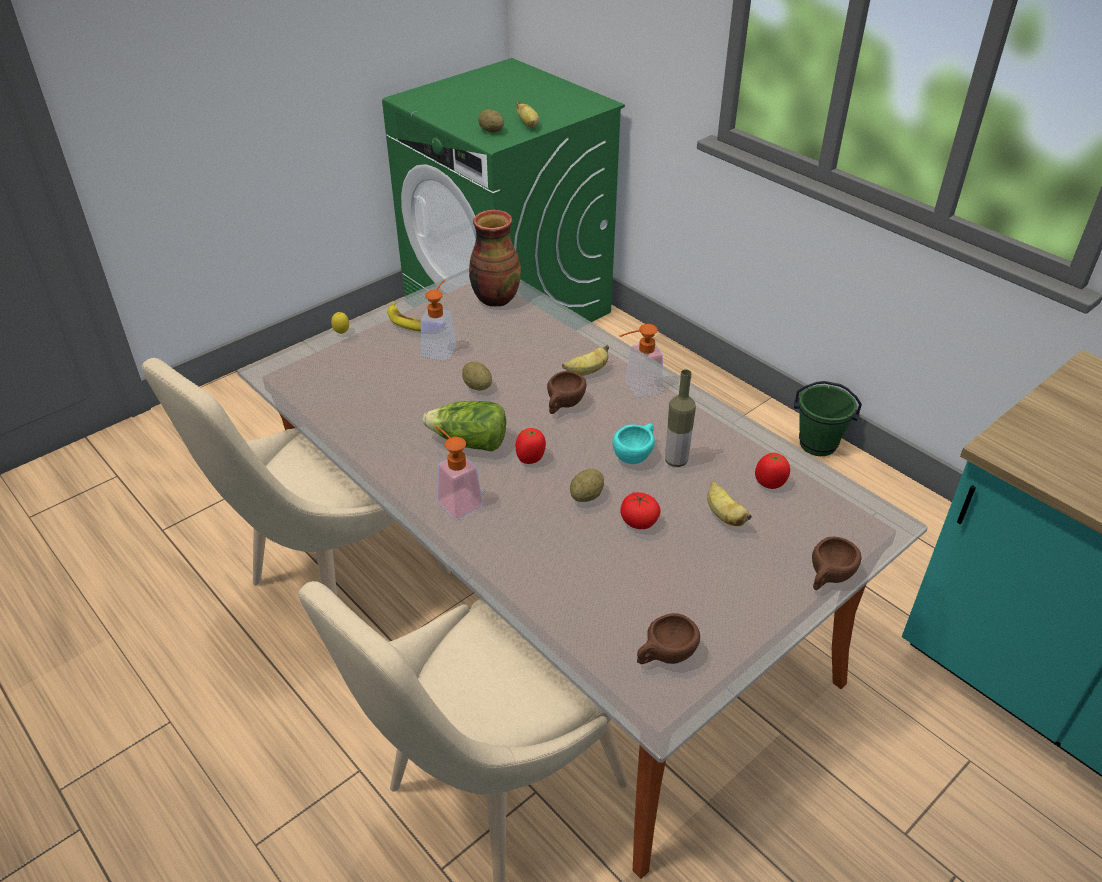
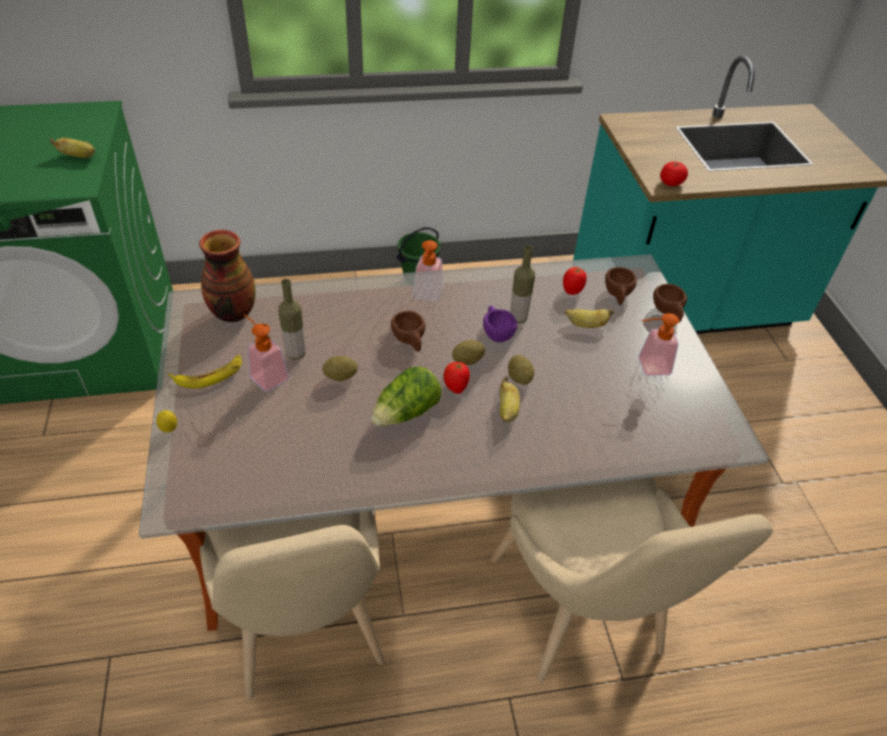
camera: 60 degrees left, 5 degrees up
(456, 499) = (468, 451): soap dispenser -> soap dispenser (647, 366)
(480, 351) = (296, 354): none -> bottle
(491, 131) = (56, 178): potato -> potato (467, 361)
(586, 372) = (382, 311): banana -> banana (507, 411)
(636, 454) = (496, 333): turquoise cup -> purple cup
(638, 522) = (564, 366): tomato -> tomato (671, 183)
(664, 656) = (690, 415): brown cup -> brown cup (617, 296)

